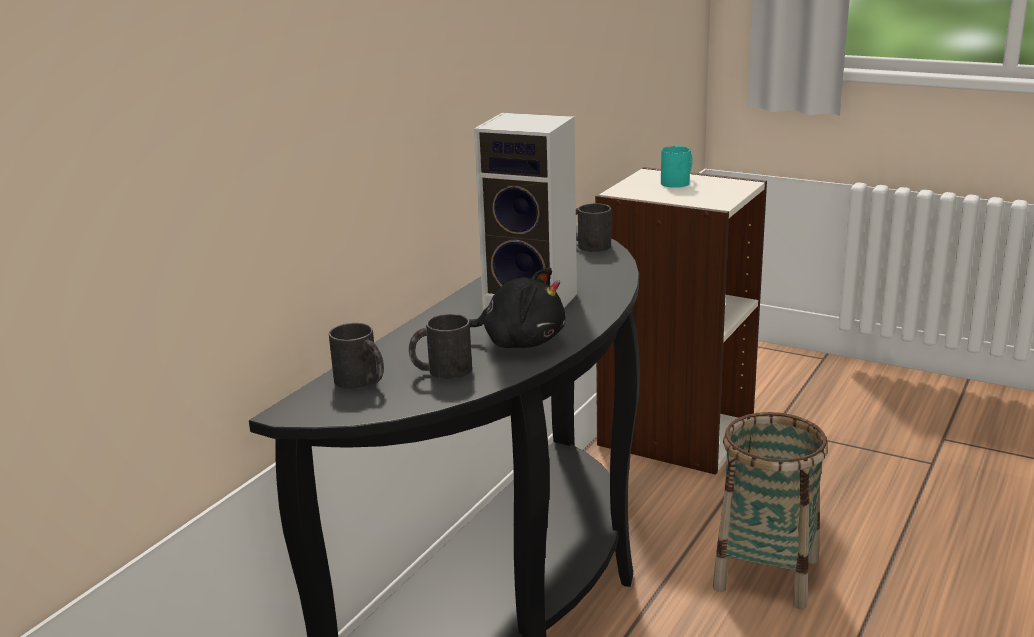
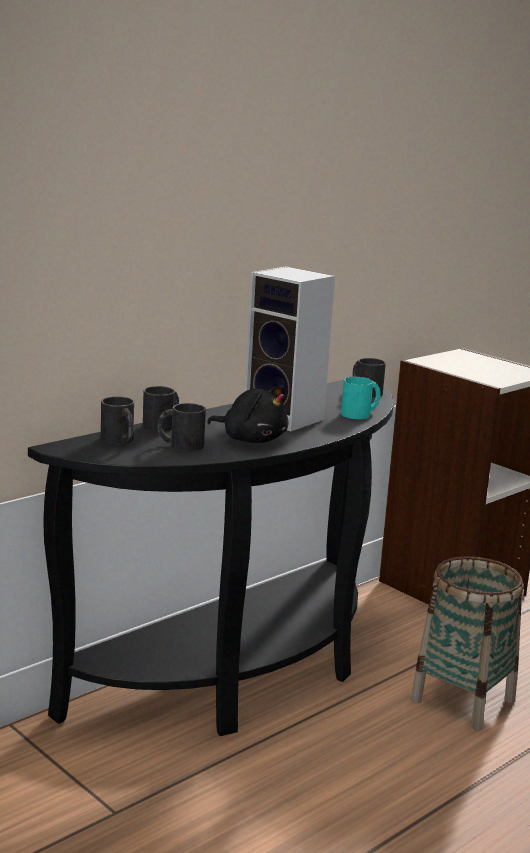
camera: 15 degrees right, 5 degrees down
(396, 344) = (162, 425): none -> black mug
(678, 182) = (480, 362): turquoise mug -> turquoise mug (360, 414)

